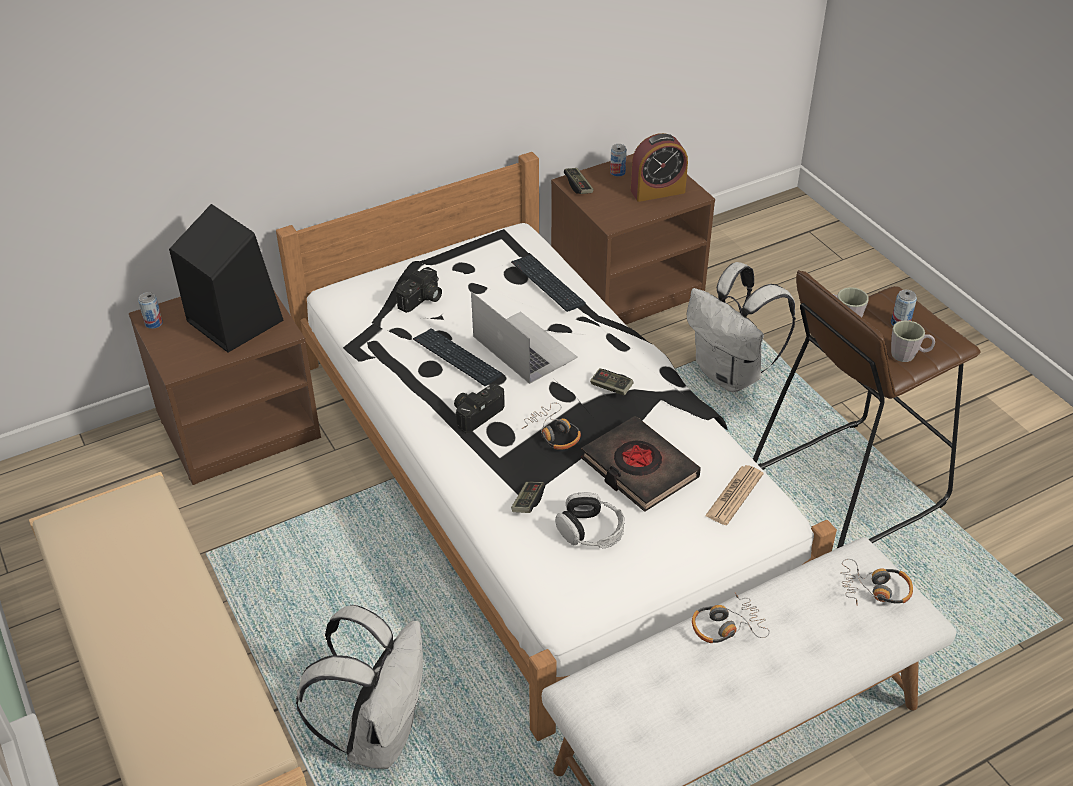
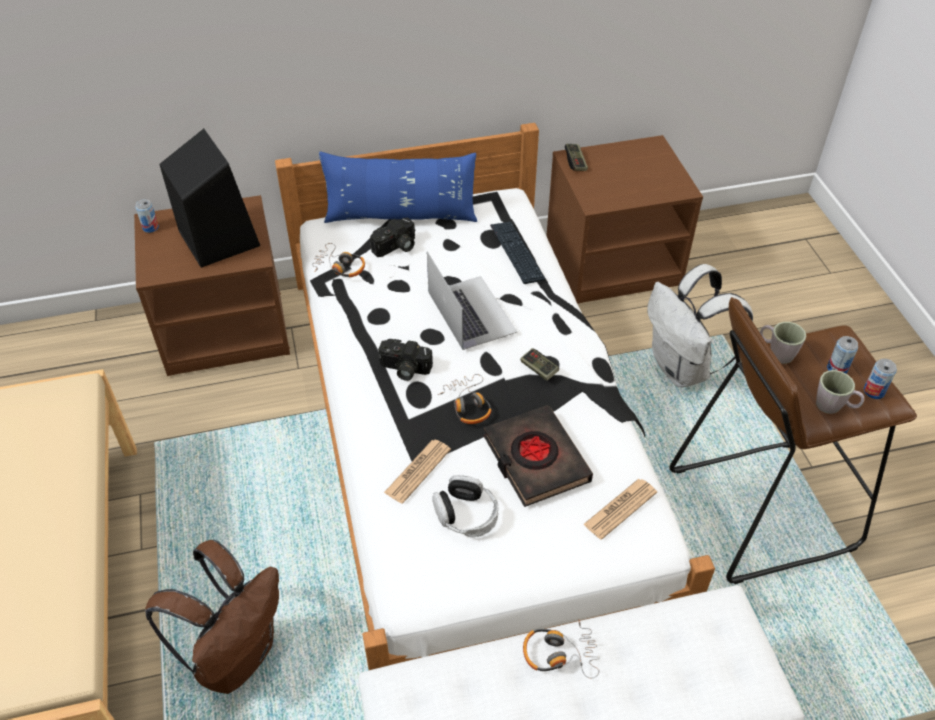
camera: 15 degrees right, 5 degrees up
(379, 734) = (236, 655): white backpack -> brown backpack
(413, 269) = (401, 215): none -> blue pillow
(457, 358) = (406, 311): keyboard -> none
(476, 413) = (404, 369): camera -> camera turned 135 degrees counterclockwise
(528, 502) = (417, 471): game controller -> newspaper
(617, 172) = (617, 155): can -> can (873, 391)
(657, 191) = (649, 180): alarm clock -> none
(874, 590) = (727, 651): headphones -> headphones (340, 267)

